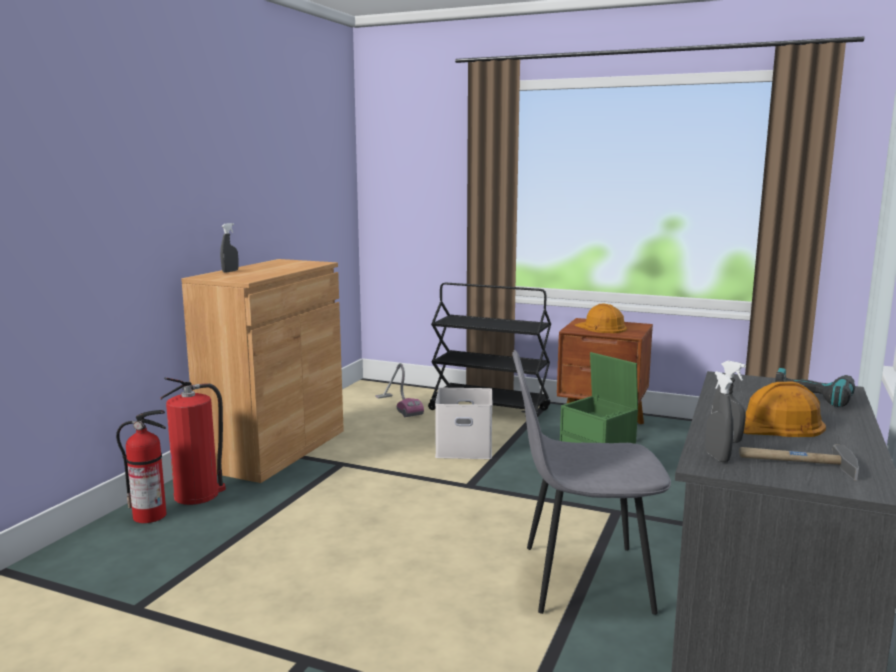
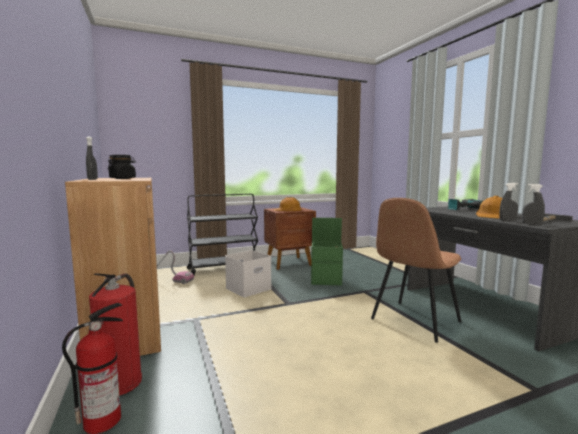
camera: 45 degrees left, 5 degrees down
(271, 269) = (122, 178): none -> black jar
(582, 578) = (414, 321): grey chair -> brown chair

